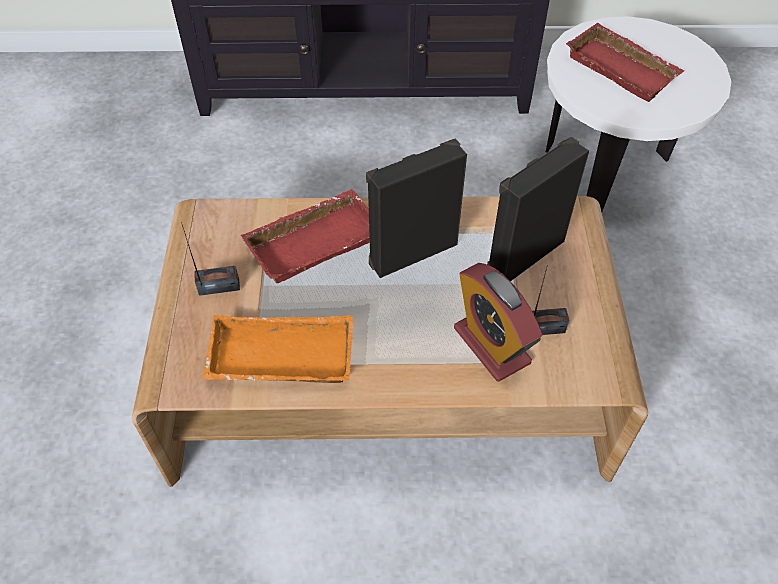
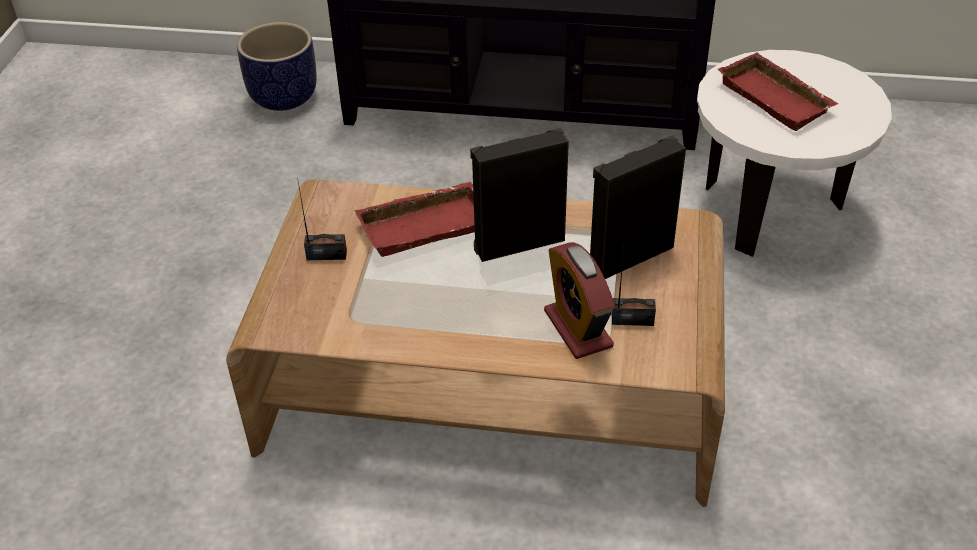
camera: 10 degrees right, 10 degrees down
(137, 91) = (284, 97): none -> planter
(279, 360) = (370, 320): orange tray -> none

